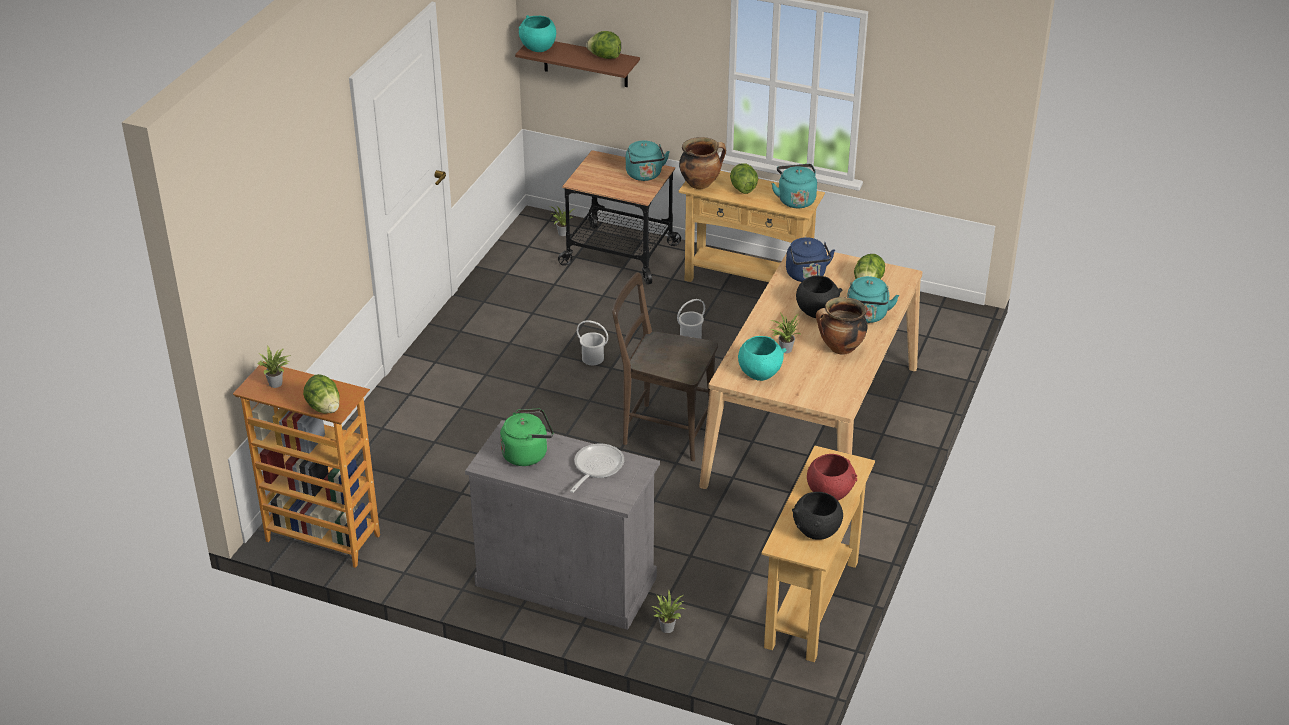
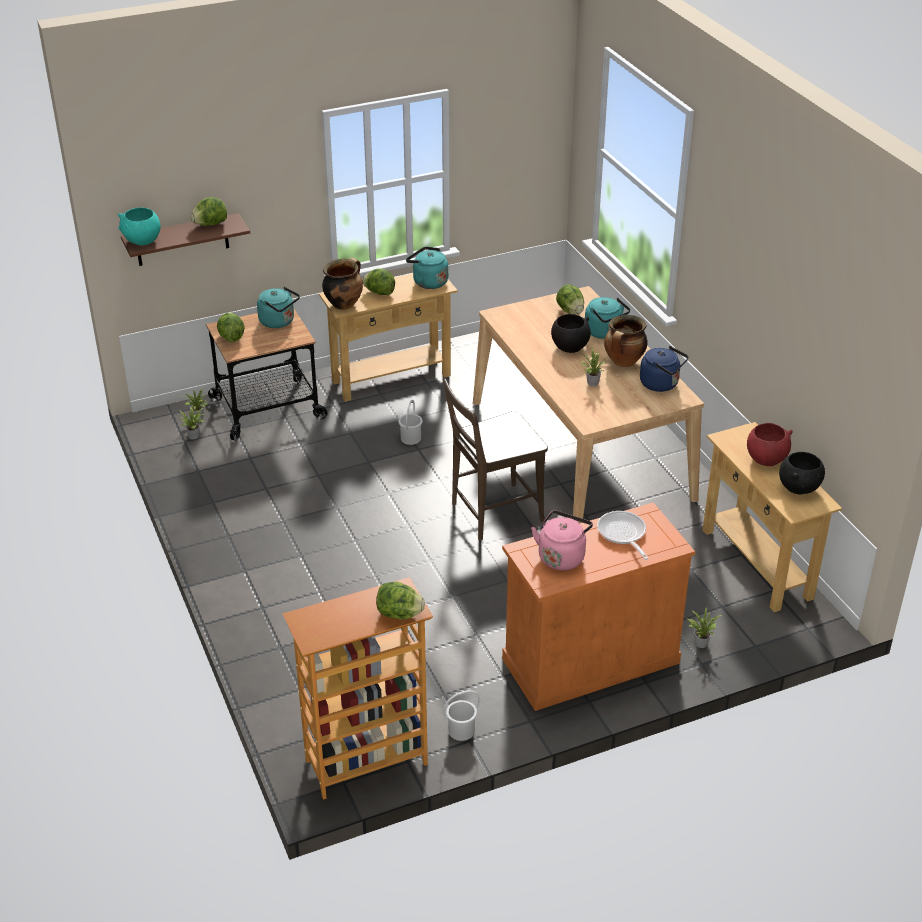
camera: 45 degrees left, 0 degrees up
(277, 384) = (327, 622): potted plant -> potted plant (195, 436)
(527, 453) = (562, 556): green kettle -> pink kettle
(566, 581) = (590, 660): grey cabinet -> orange cabinet
(592, 169) = (231, 337): none -> lettuce
(592, 358) = (364, 494): white bucket -> white bucket (461, 730)
(759, 373) = (603, 408): turquoise bowl -> none
(807, 276) = (525, 327): blue kettle -> blue kettle (661, 384)

